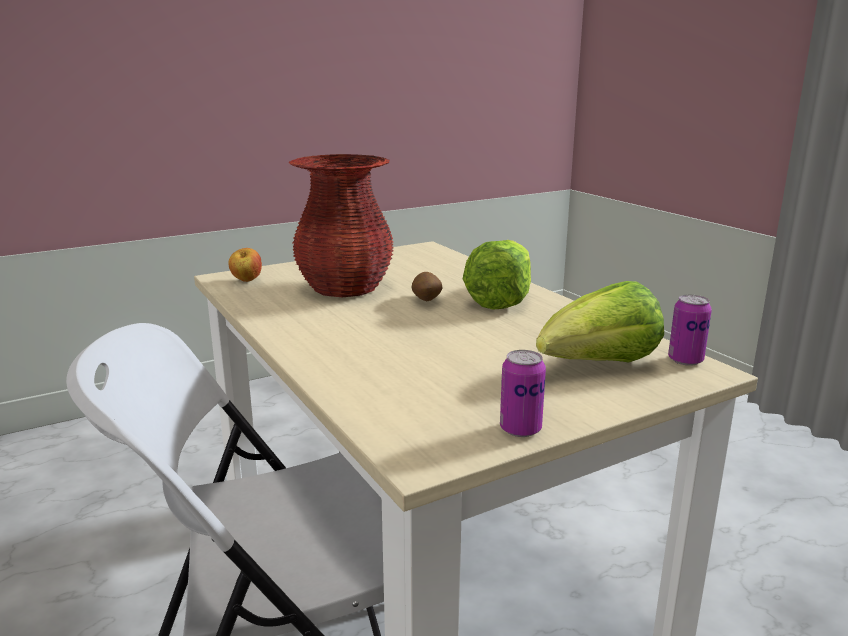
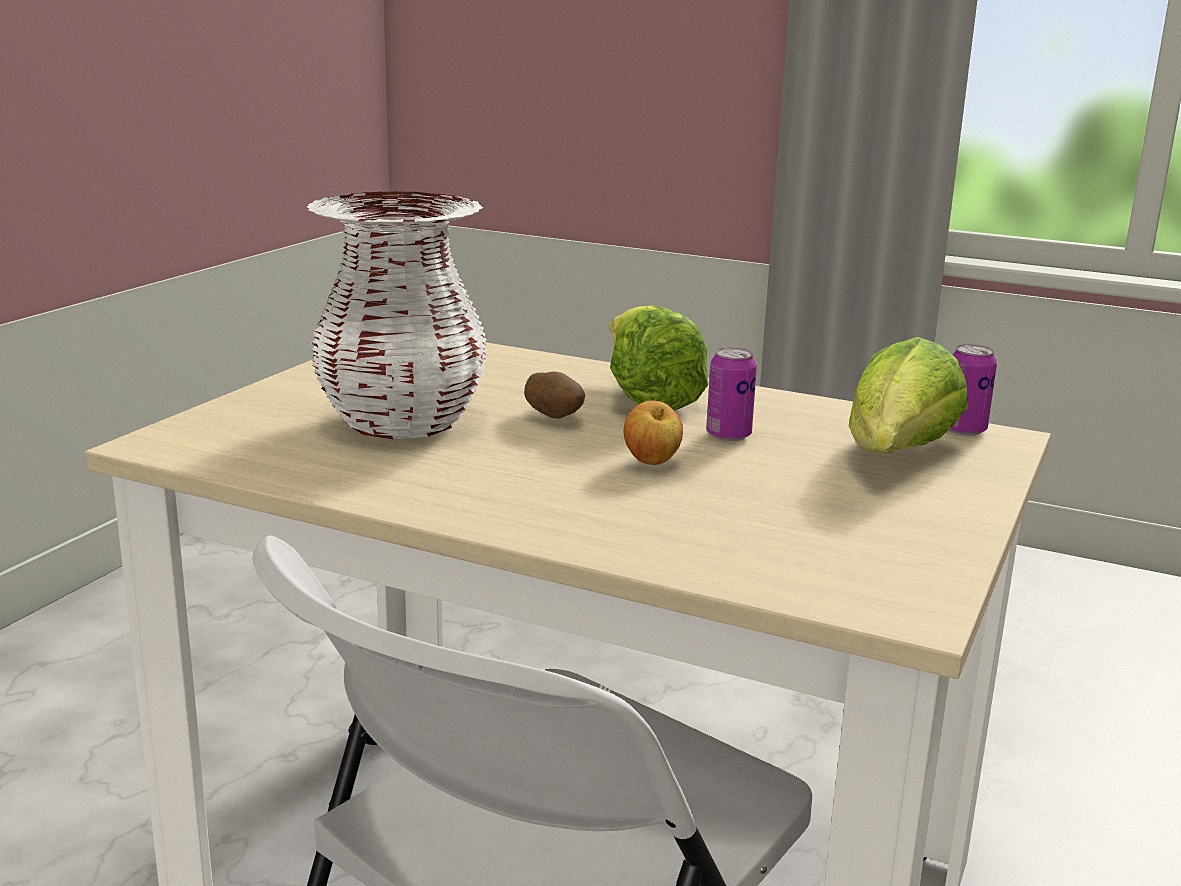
camera: 35 degrees left, 0 degrees up
(246, 281) = (208, 441): apple -> apple (652, 463)
(344, 289) = (401, 423): red vase -> white vase
(520, 429) = (945, 548): can -> can (728, 435)

